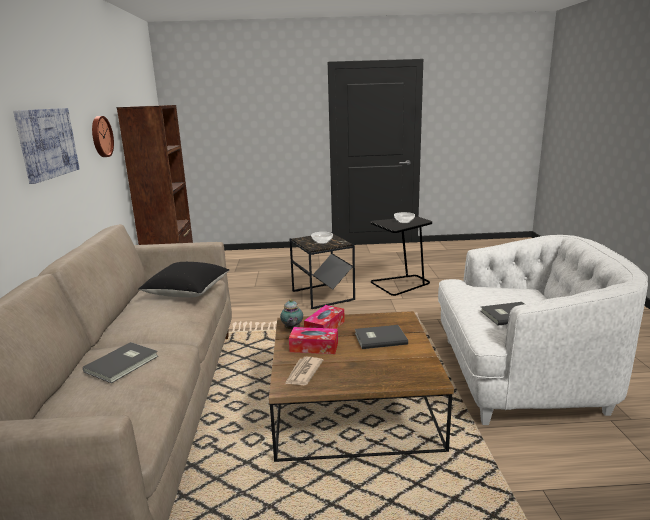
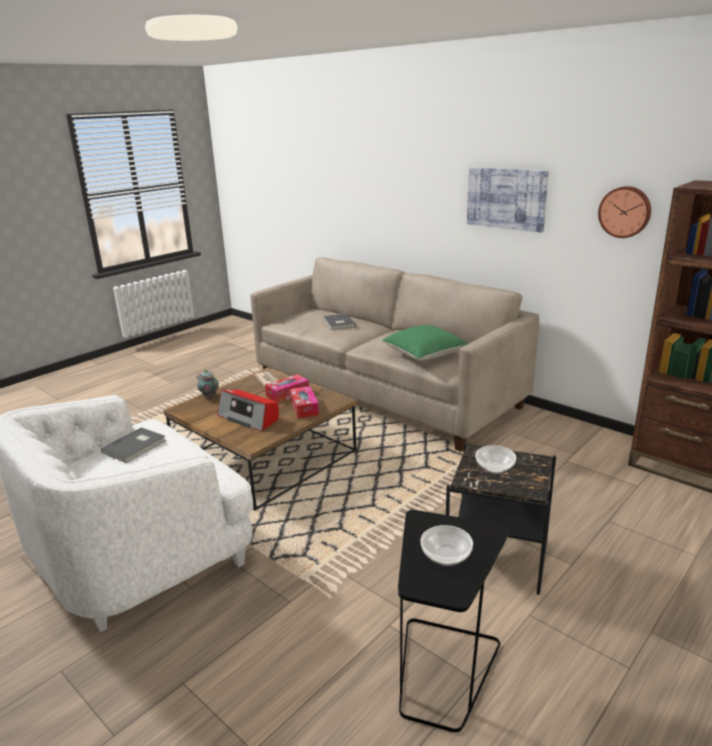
camera: 135 degrees right, 5 degrees up
(187, 292) = (424, 355): black pillow -> green pillow
(292, 329) = (326, 397): teapot -> teapot (209, 396)
(379, 338) = (249, 418): grey book -> radio

